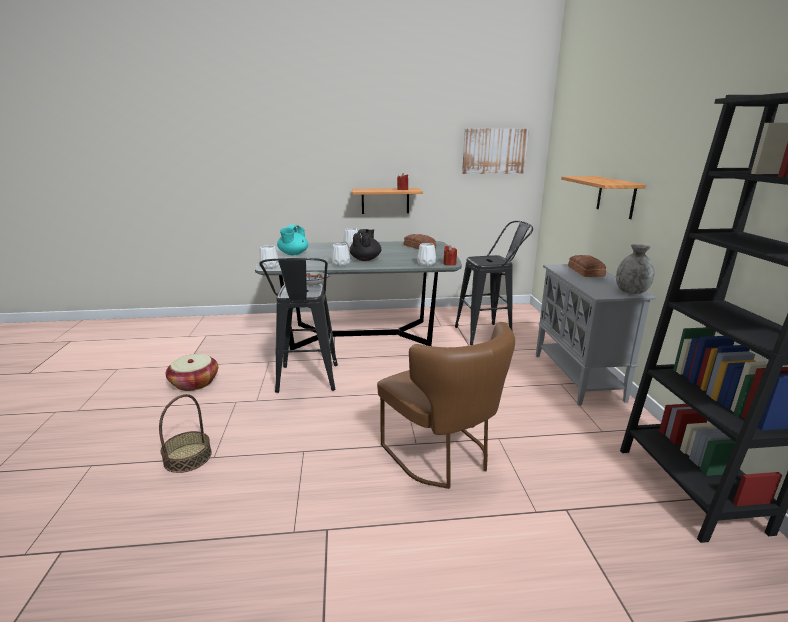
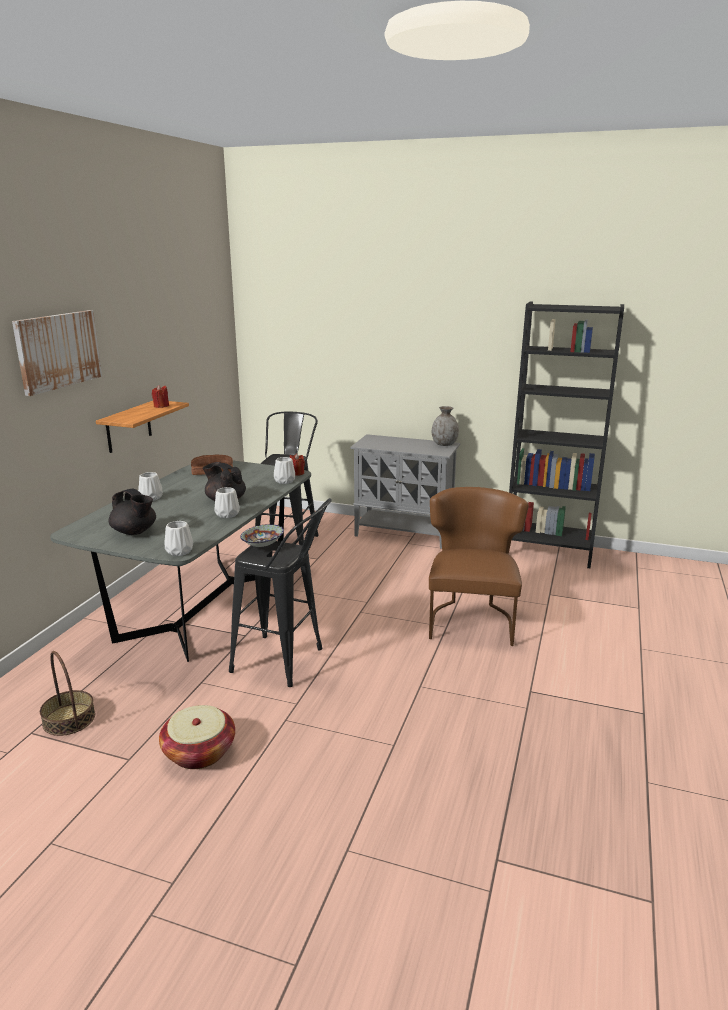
camera: 65 degrees left, 0 degrees up
(187, 457) = (382, 764): basket -> basket (69, 719)
(293, 254) = (135, 532): turquoise teapot -> black teapot
(443, 456) = (471, 620): brown chair -> brown chair turned 75 degrees counterclockwise
(494, 151) = (204, 339): picture -> picture (58, 350)
(585, 271) = (386, 441): bread -> none
(616, 197) = (379, 371): shelf -> none

